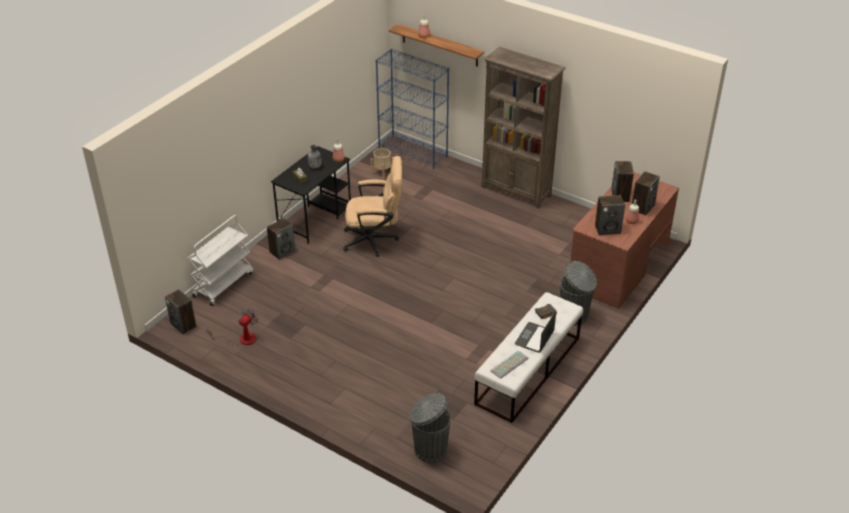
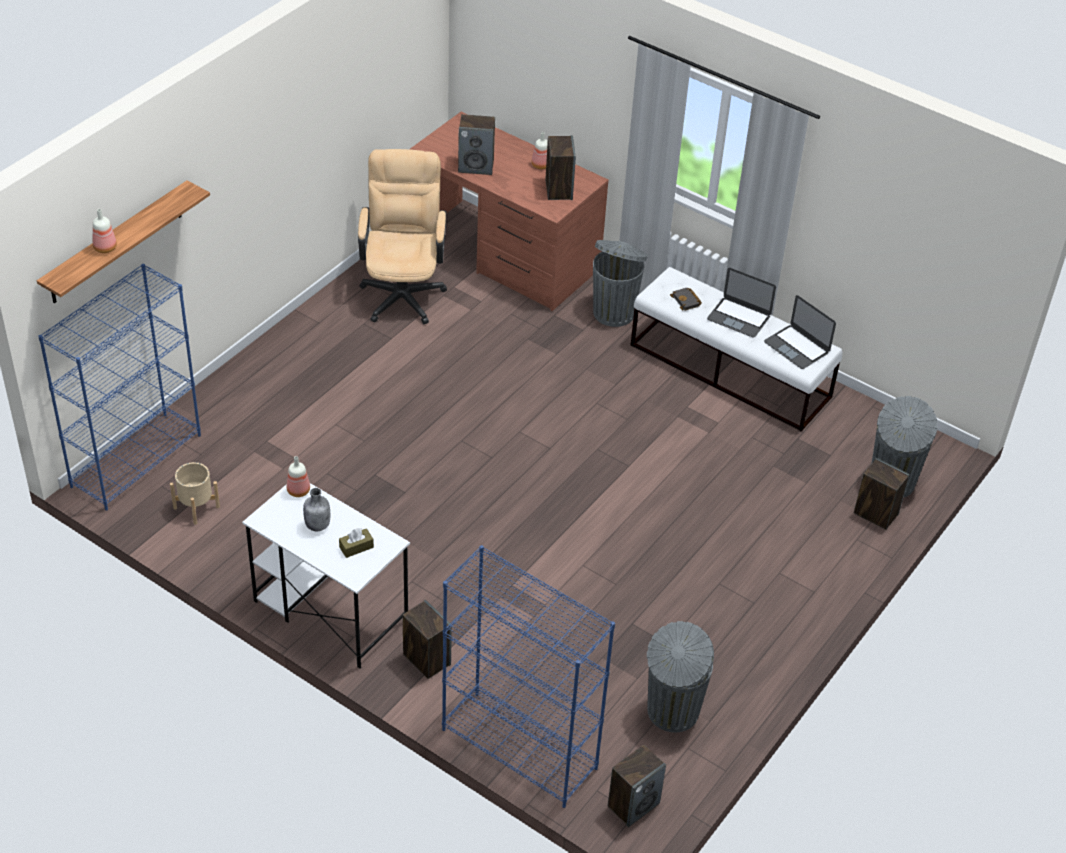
camera: 90 degrees left, 5 degrees up
(223, 284) = (518, 748): white cart -> blue bookcase
(241, 339) = (671, 712): fan -> grey trash can
(315, 218) = (329, 610): black desk -> white desk
(375, 240) = (408, 525): beige office chair -> beige office chair (403, 291)
(509, 365) = (796, 347): keyboard -> laptop
(516, 191) = (294, 337): brown bookcase -> none
(642, 207) = (507, 150): speaker -> speaker (875, 514)

